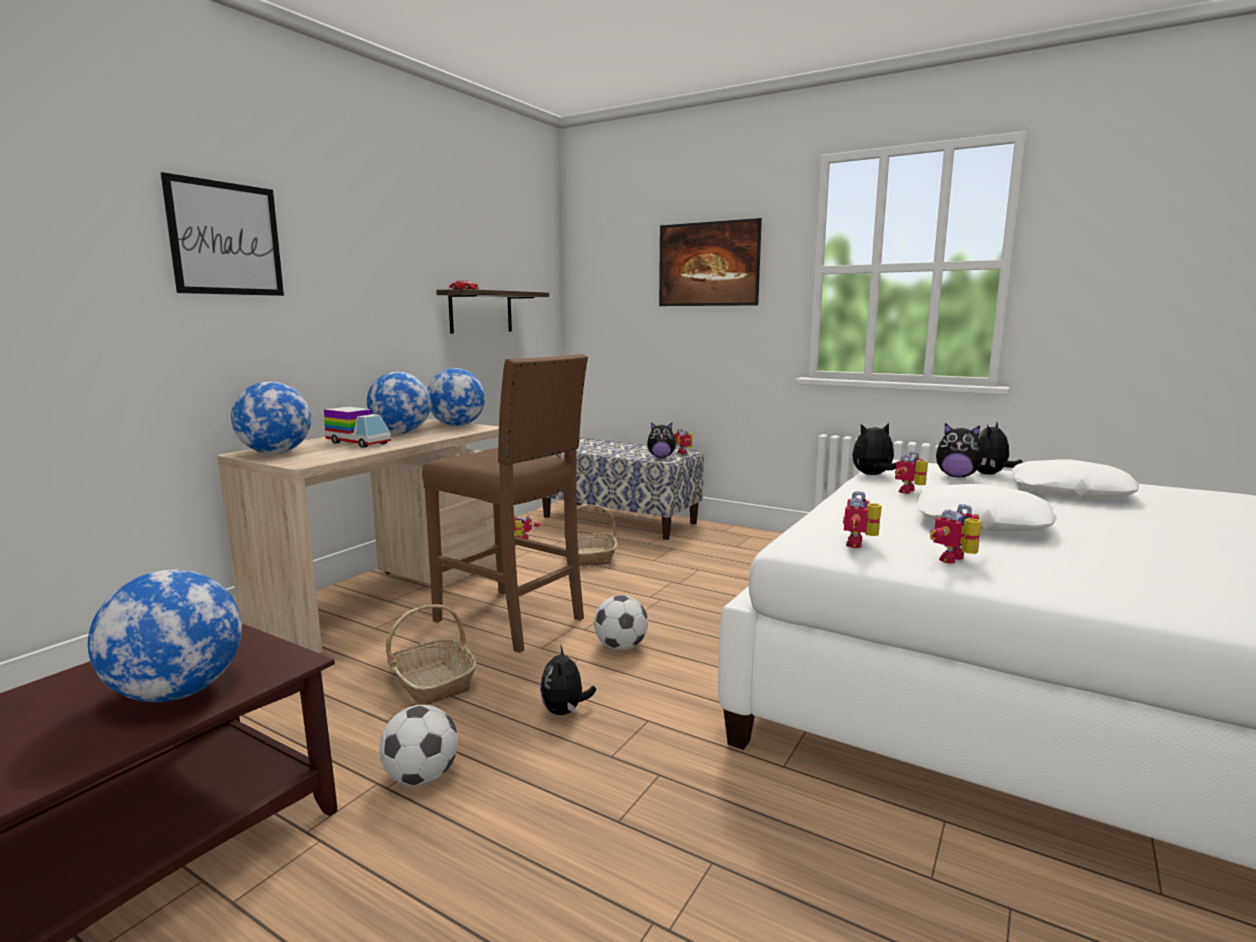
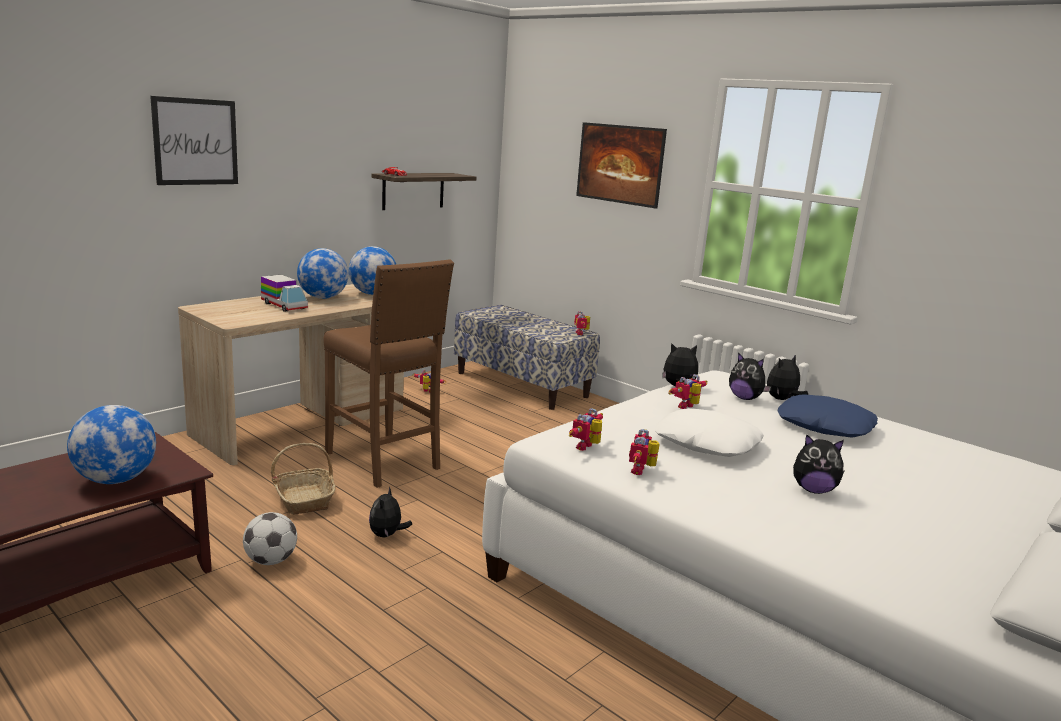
camera: 10 degrees right, 5 degrees up
(276, 453) = (219, 310): globe -> none
(591, 556) = (477, 416): basket -> none
(621, 647) = (455, 495): football -> none
(661, 457) = (556, 335): plush toy -> plush toy (813, 490)
(957, 560) = (642, 471): toy robot -> toy robot turned 45 degrees counterclockwise
(1070, 492) = (824, 426): white pillow -> blue pillow

